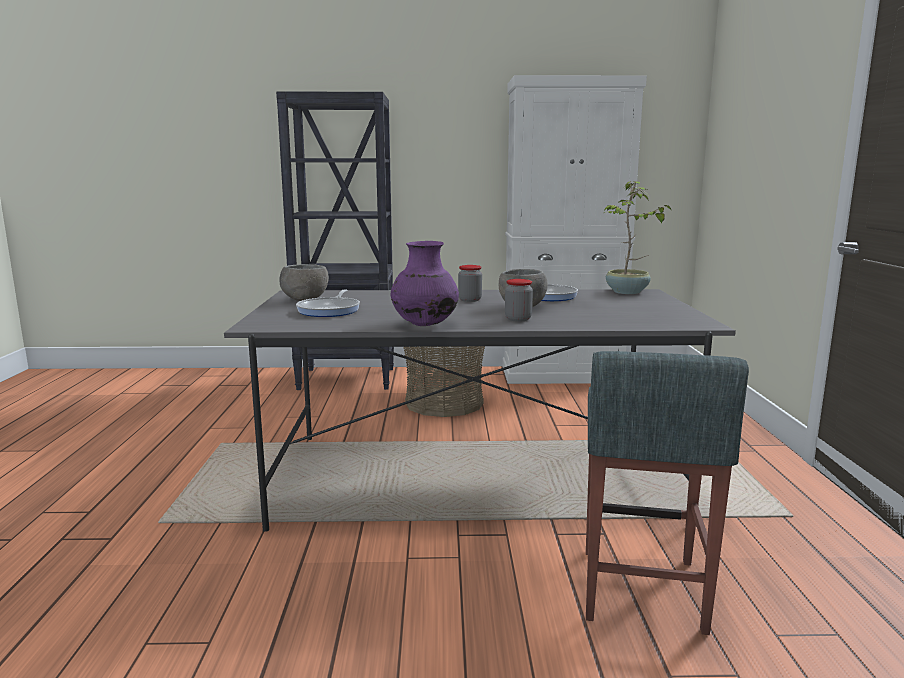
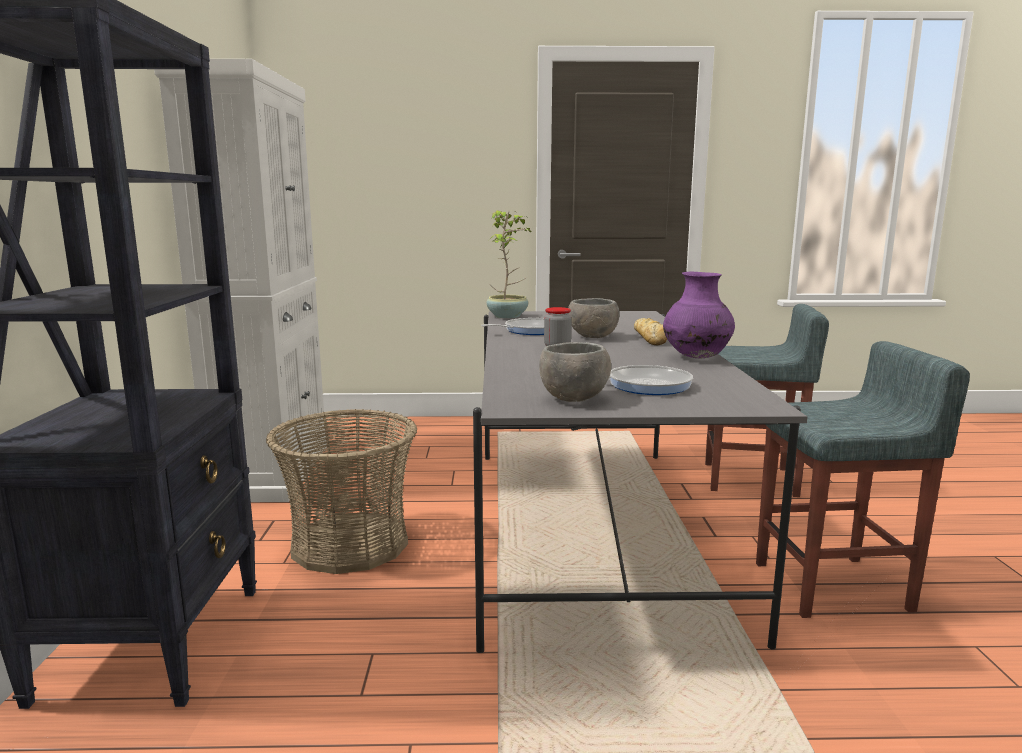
camera: 90 degrees left, 0 degrees up
(342, 584) = (834, 586): none -> grey stool
(518, 319) = (650, 338): jar -> bread

